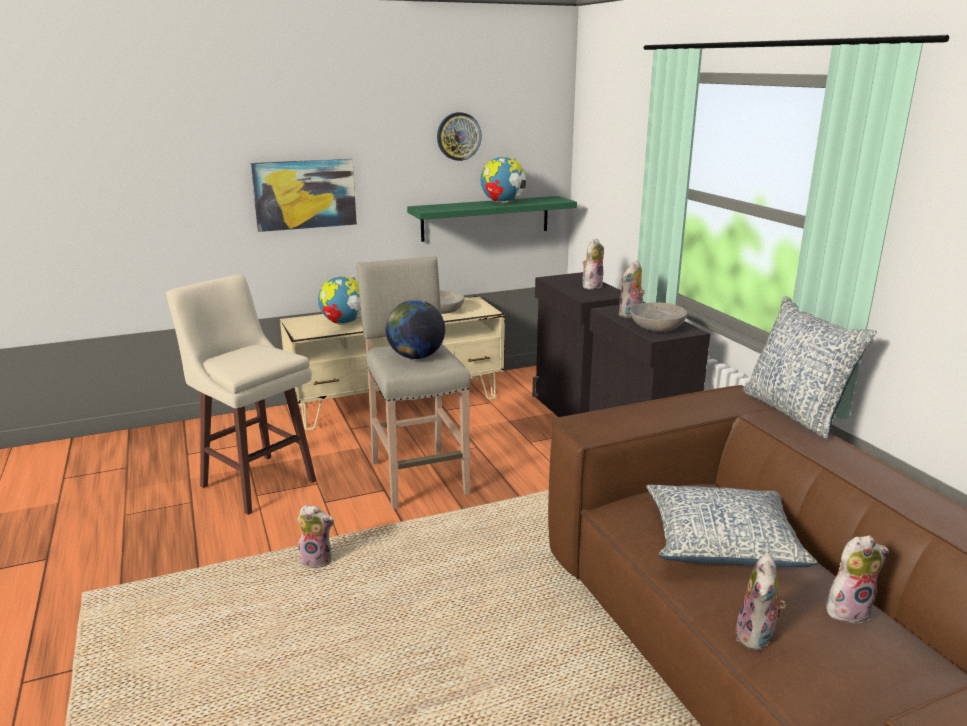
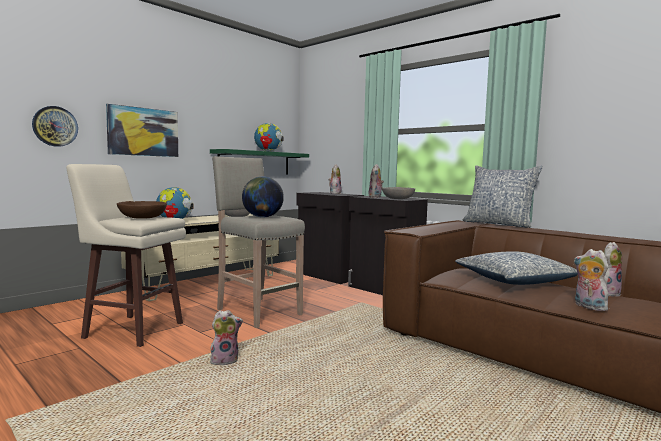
camera: 25 degrees left, 15 degrees down
(252, 358) = (142, 217): none -> brown bowl
(458, 136) = (240, 109): wall clock -> wall clock (55, 126)
(757, 637) = (588, 307): plush toy -> plush toy turned 150 degrees clockwise

